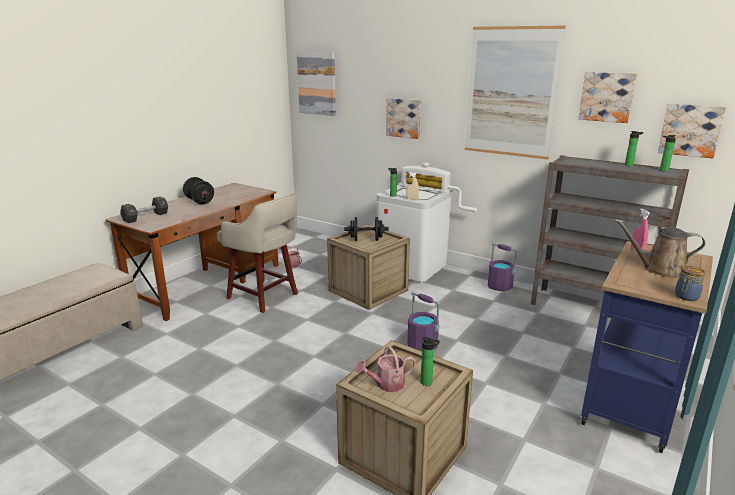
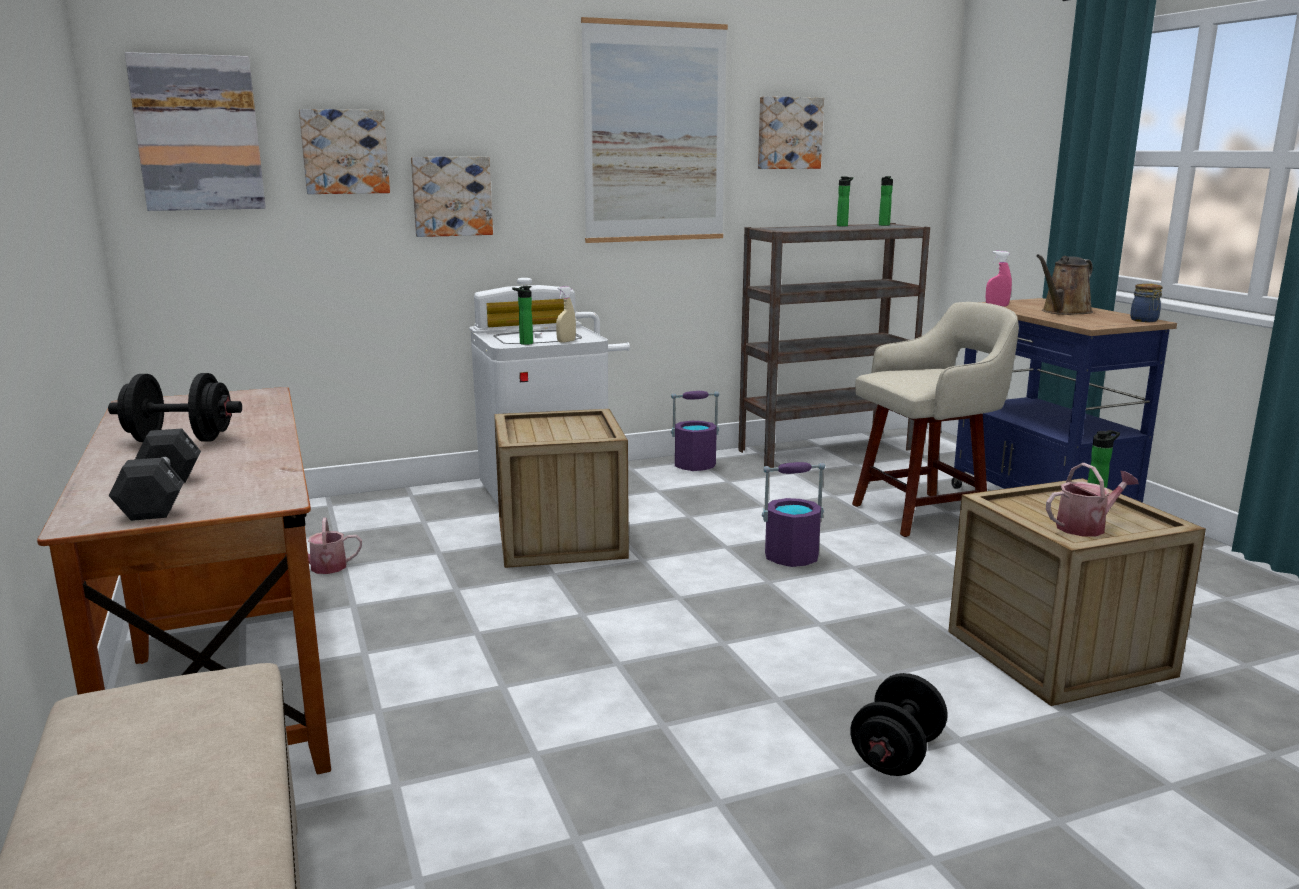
camera: 55 degrees left, 5 degrees down
(264, 297) = (422, 629): beige stool -> beige stool (925, 514)
(366, 240) = (557, 430): black dumbbell -> black dumbbell (896, 755)
(386, 384) = (1086, 527): watering can -> watering can turned 120 degrees counterclockwise
(690, 130) = (882, 172): picture -> picture (344, 152)

